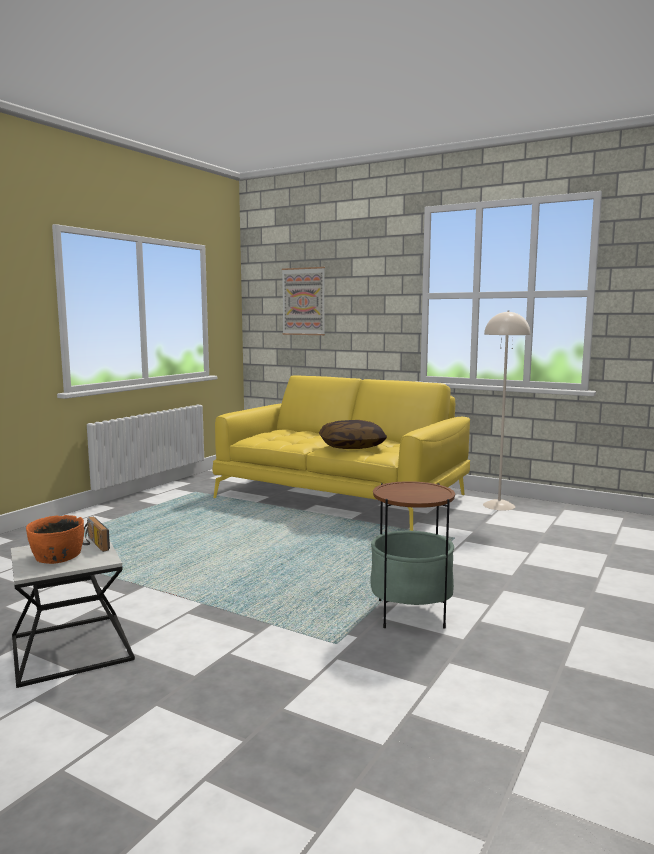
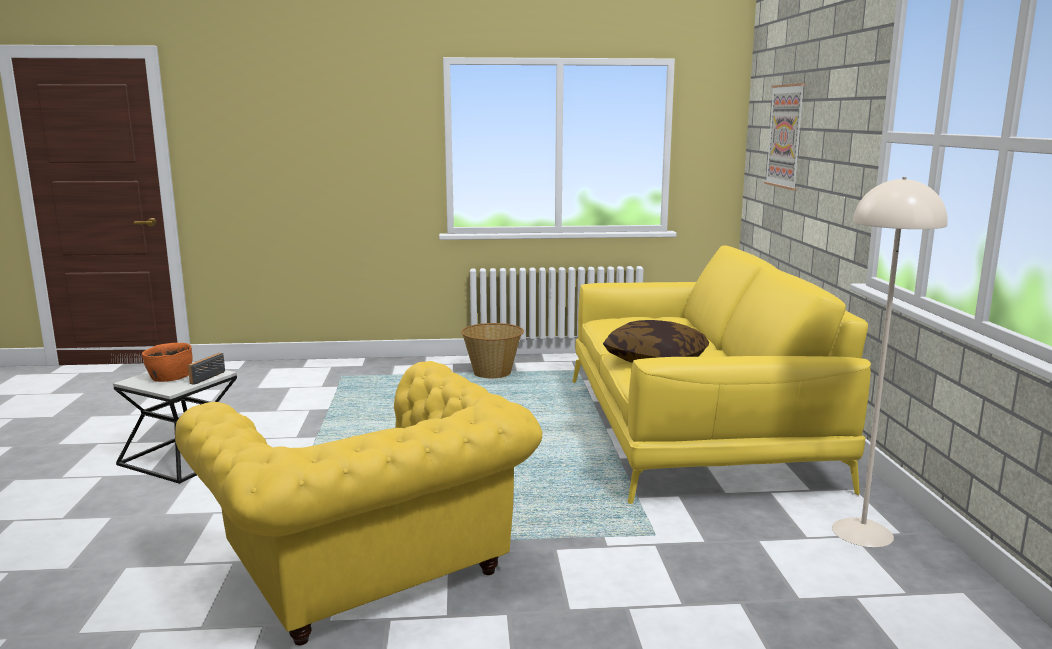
camera: 55 degrees right, 5 degrees up
(144, 510) = (493, 373): none -> basket
(410, 614) = (370, 571): side table -> yellow armchair

